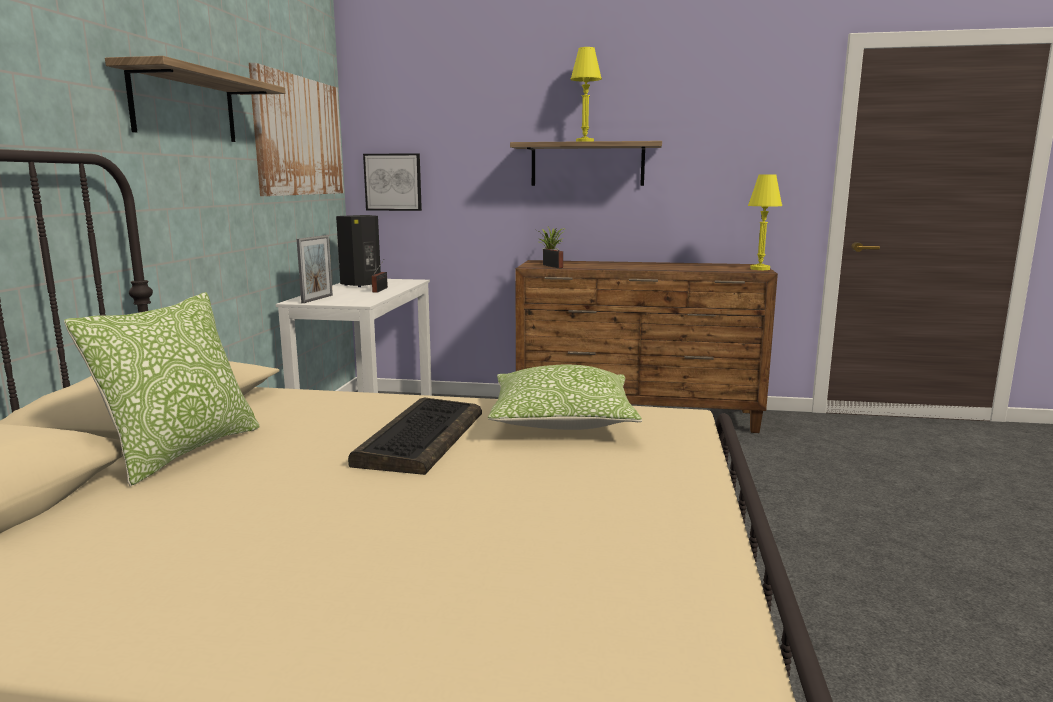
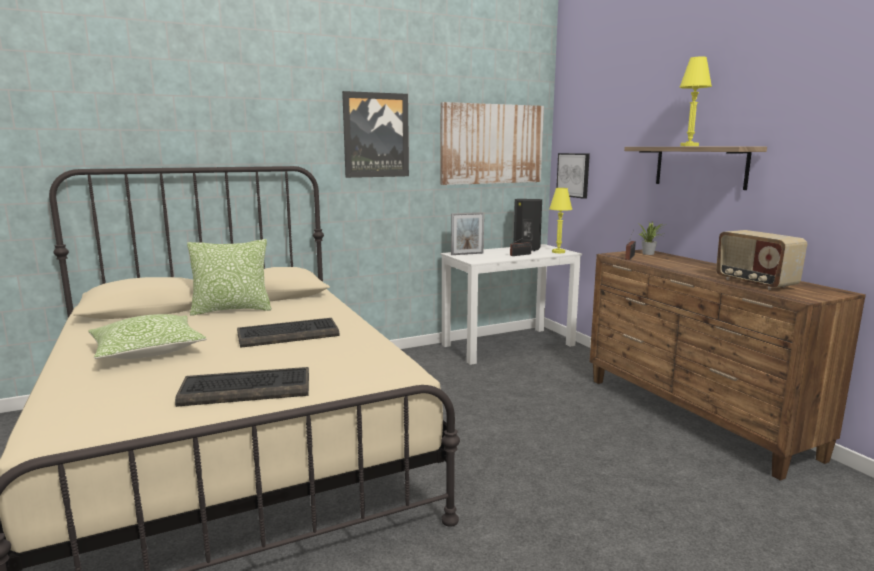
camera: 55 degrees right, 0 degrees up
(185, 106) = (376, 135): shelf -> picture
(562, 421) = (352, 352): pillow -> pillow (148, 351)
(636, 495) = (248, 389): none -> keyboard
(701, 268) = (754, 283): none -> radio
(760, 269) = (816, 297): yellow table lamp -> yellow table lamp (558, 252)

